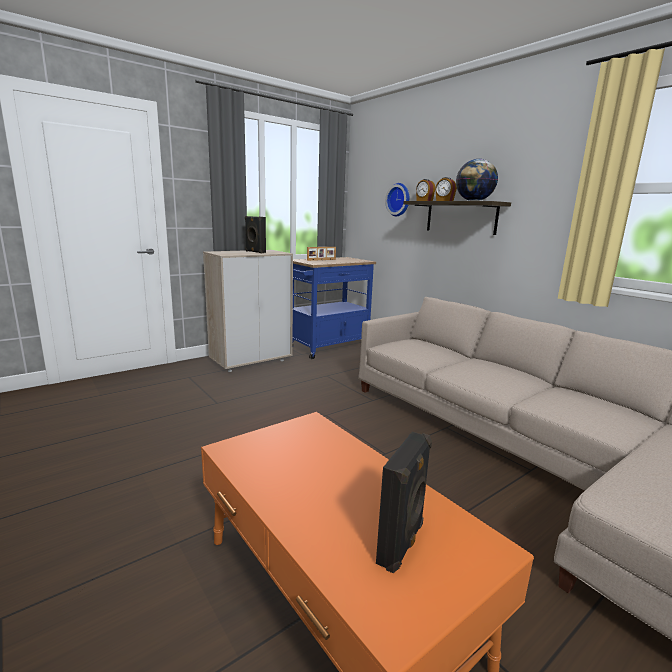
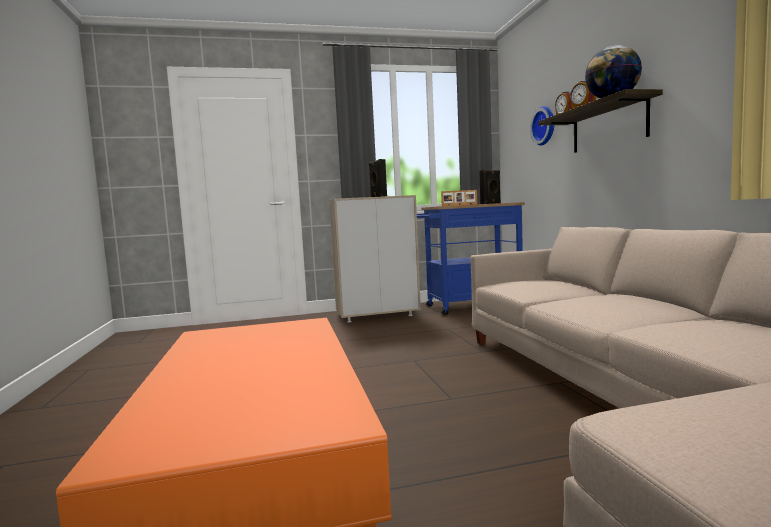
camera: 25 degrees right, 10 degrees down
(402, 544) = (244, 404): black speaker -> black speaker (491, 203)

